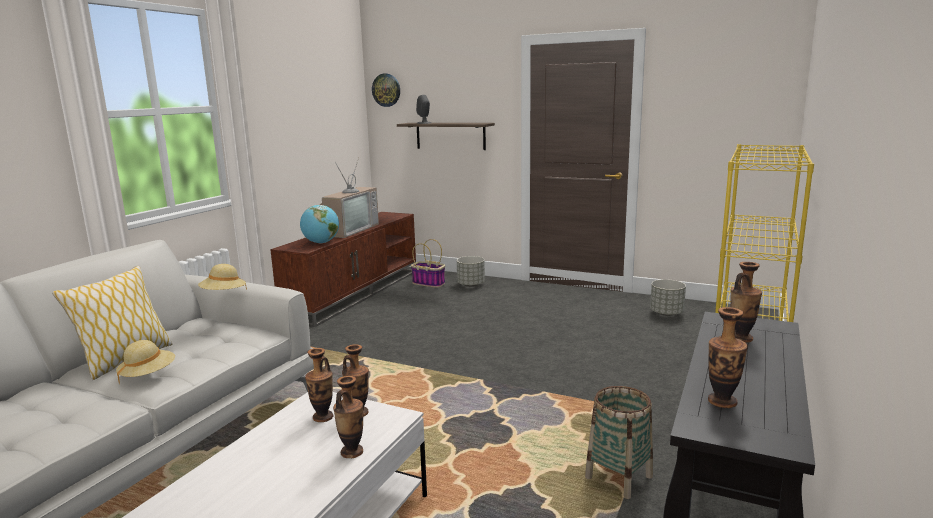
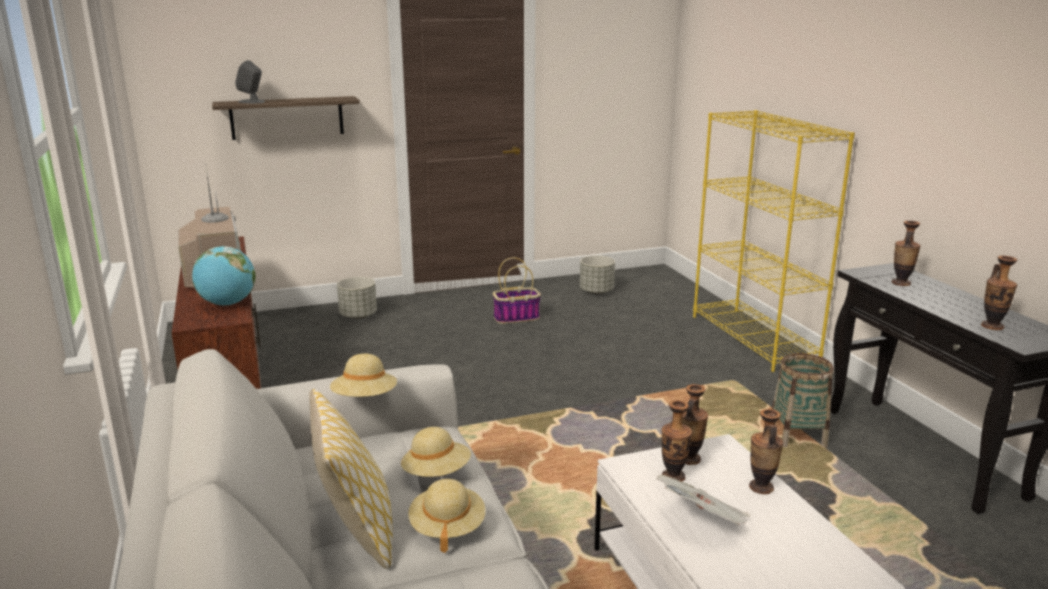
camera: 45 degrees left, 5 degrees up
(210, 351) = (437, 473): none -> beige hat
(271, 449) = (704, 521): none -> newspaper
(386, 90) = (166, 52): wall clock -> none
(429, 283) = (303, 328): basket -> basket (517, 317)

